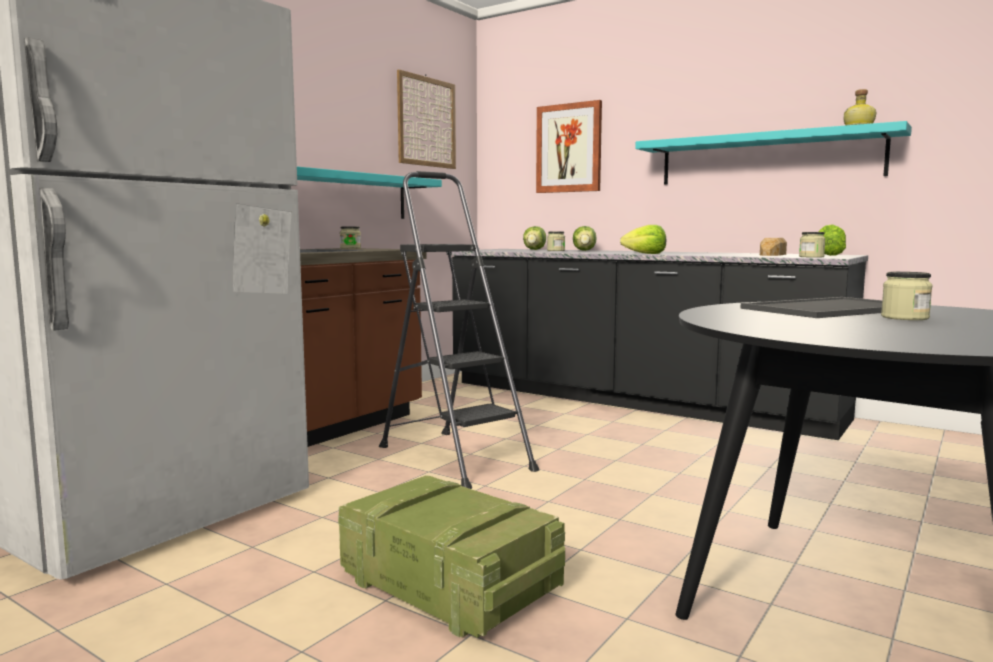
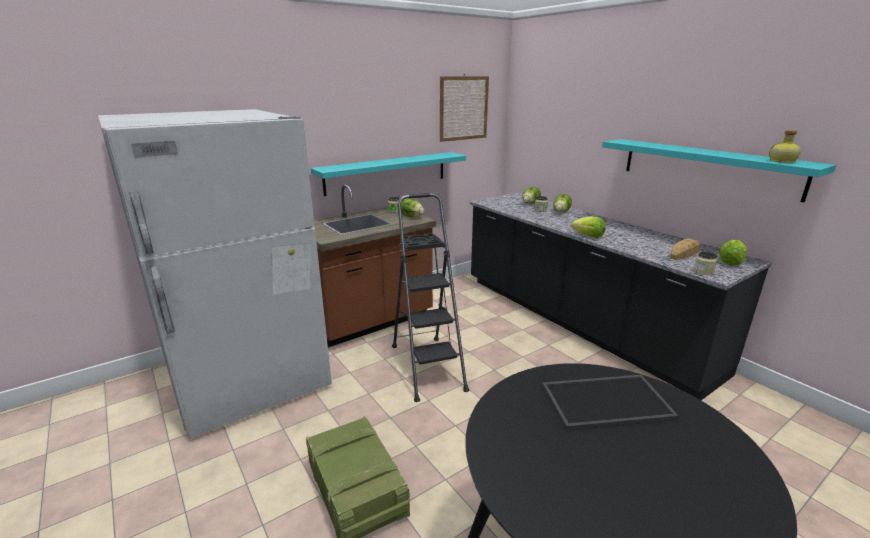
camera: 20 degrees right, 15 degrees up
(382, 249) = (410, 216): none -> lettuce
(569, 148) = (564, 130): picture -> none
(904, 317) = (634, 444): jar -> none

